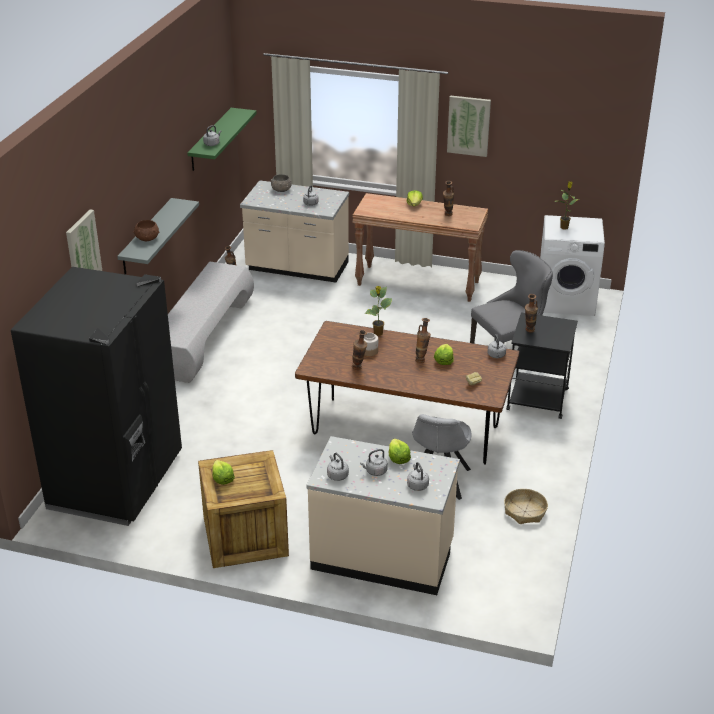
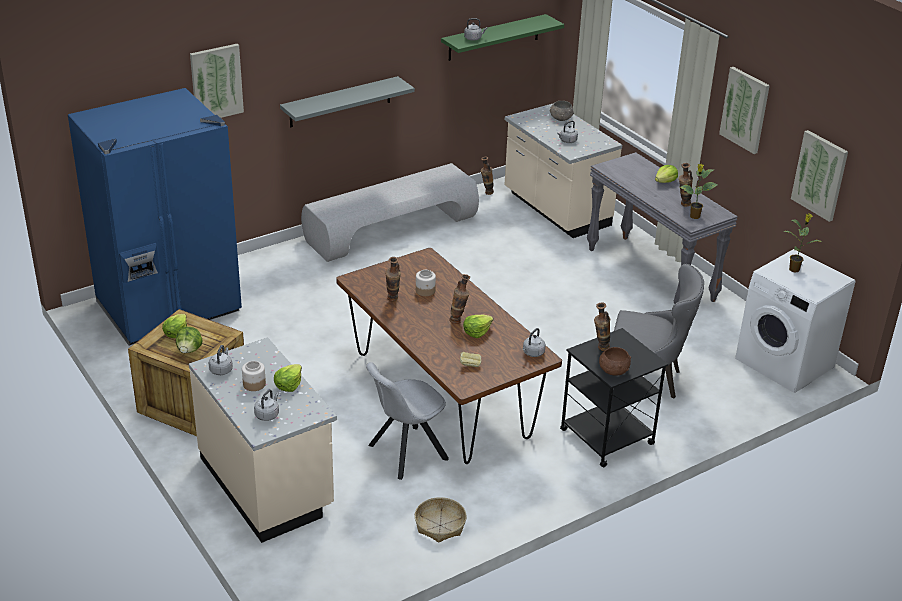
camera: 40 degrees right, 0 degrees up
(117, 480) = (169, 308): black fridge -> blue fridge
(147, 239) = (323, 100): brown bowl -> brown bowl (613, 371)
(252, 485) = (189, 350): none -> lettuce
(375, 471) = (254, 384): grey kettle -> jar
(378, 333) = (457, 280): potted plant -> potted plant (694, 216)
(418, 283) = (651, 274): brown console table -> grey console table
(553, 153) = (820, 175): none -> picture

